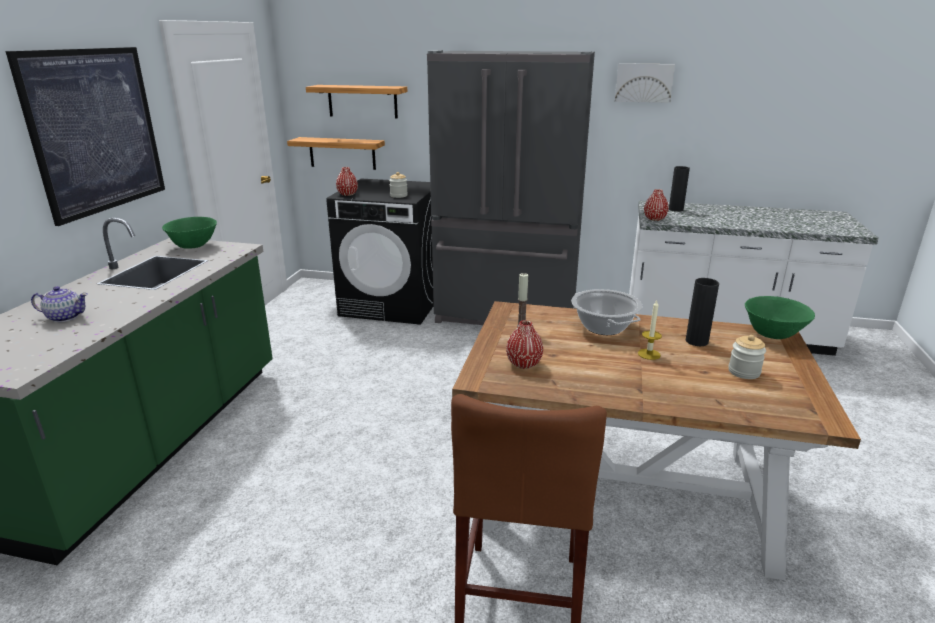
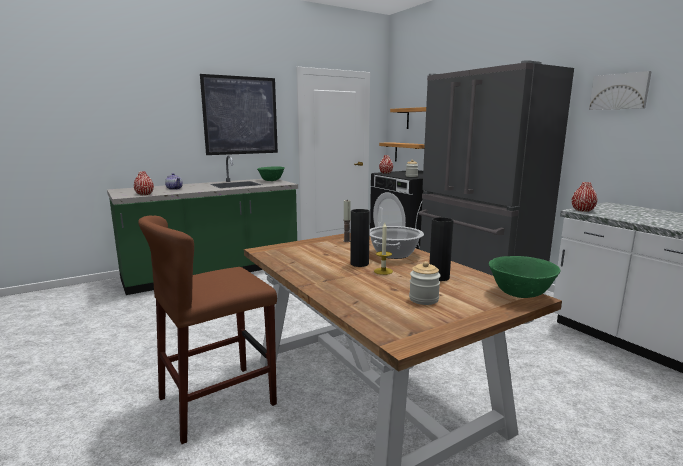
camera: 45 degrees right, 10 degrees down
(524, 364) = (301, 252): red vase -> red vase (144, 194)
(676, 209) = (627, 210): black vase -> black vase (359, 264)

